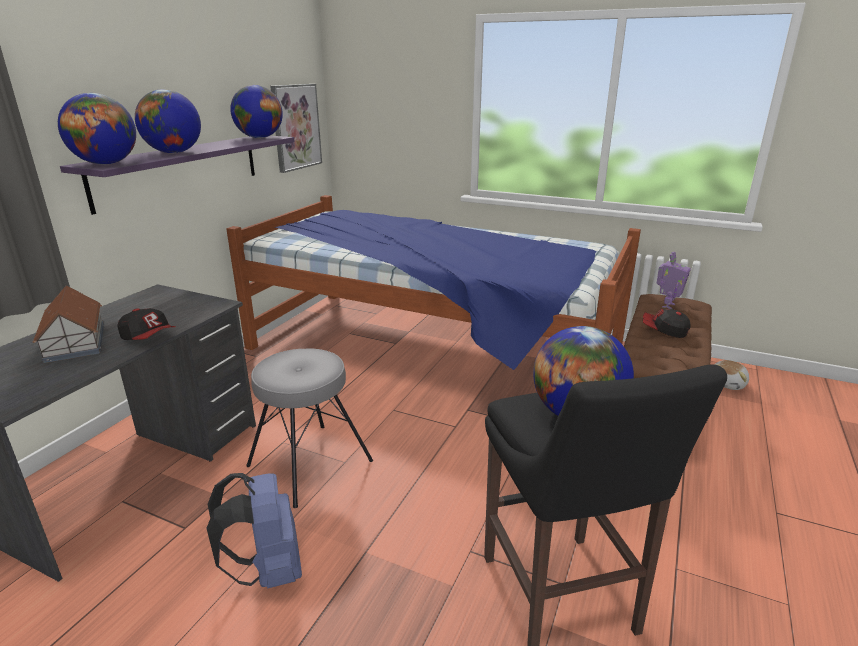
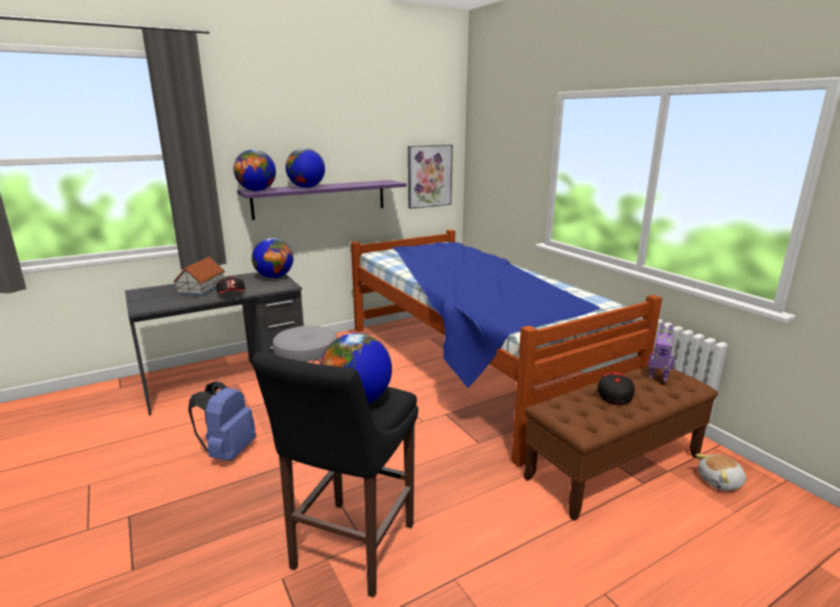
camera: 35 degrees right, 5 degrees down
(260, 138) = (383, 182): globe -> globe (274, 277)
(664, 331) = (614, 394): cap -> cap turned 45 degrees clockwise
(667, 305) = (658, 377): toy robot -> toy robot turned 45 degrees clockwise

